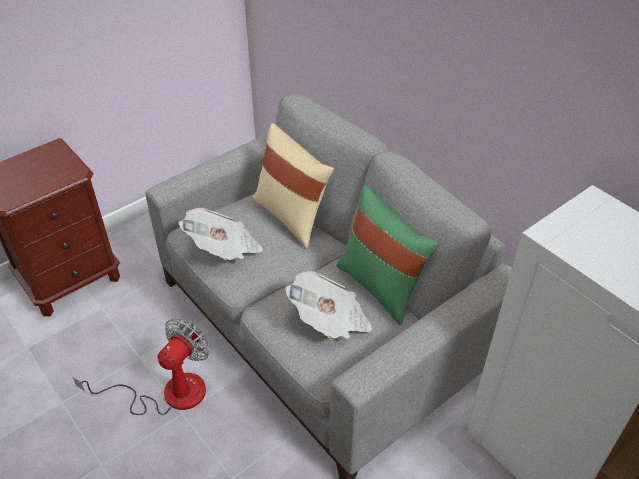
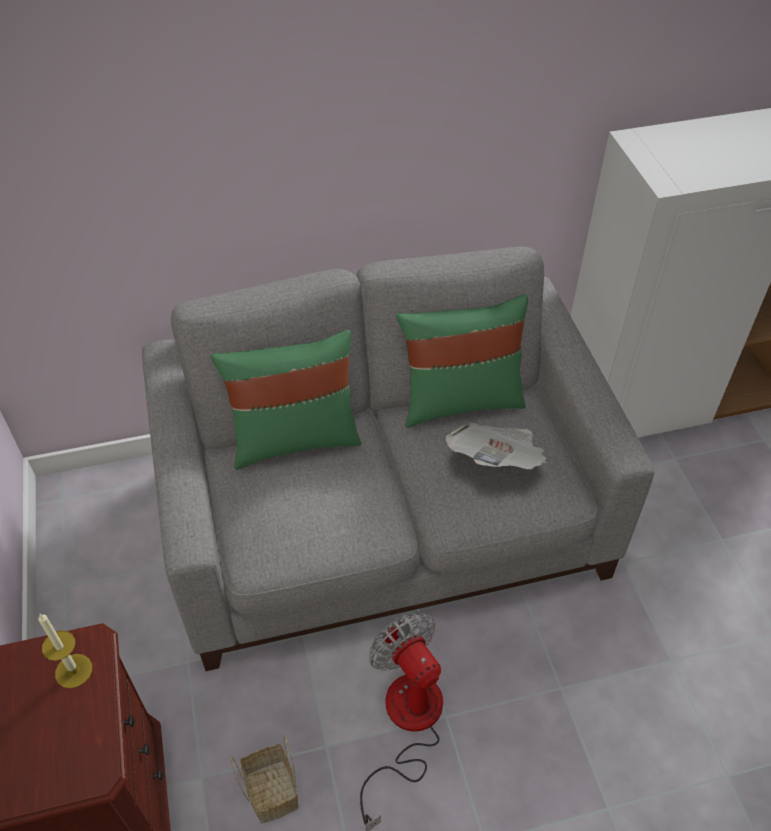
camera: 65 degrees left, 5 degrees up
(59, 173) = (73, 671): none -> candle
(103, 341) = (270, 790): none -> basket
(224, 249) = (320, 526): newspaper -> none
(292, 217) = (294, 439): beige pillow -> green pillow

